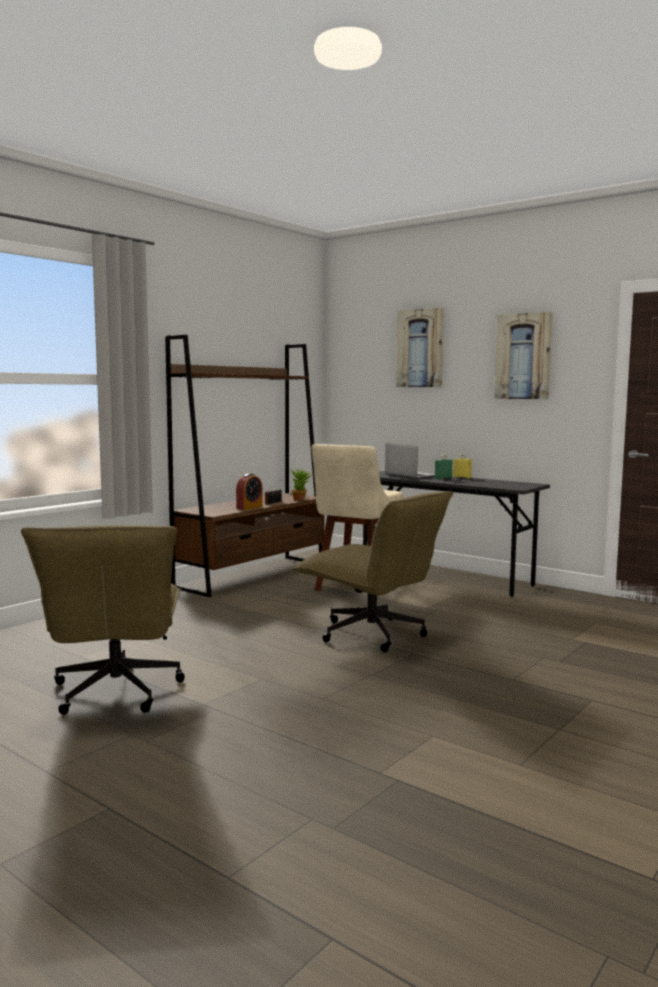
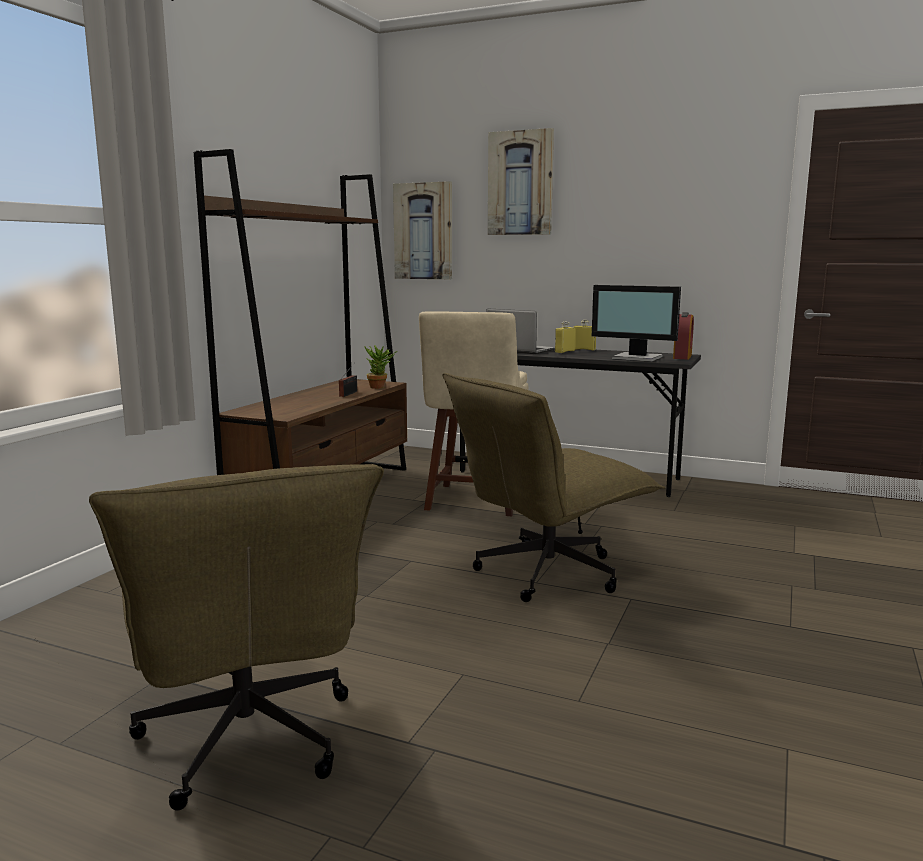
camera: 15 degrees left, 5 degrees up
(249, 507) = (324, 403): alarm clock -> alarm clock (682, 356)
(370, 633) = (549, 572): beige office chair -> beige office chair turned 120 degrees clockwise
(443, 478) = (564, 351): green bottle -> yellow bottle
(491, 484) = (637, 358): none -> monitor
(523, 356) = (664, 193): picture -> picture (423, 231)

